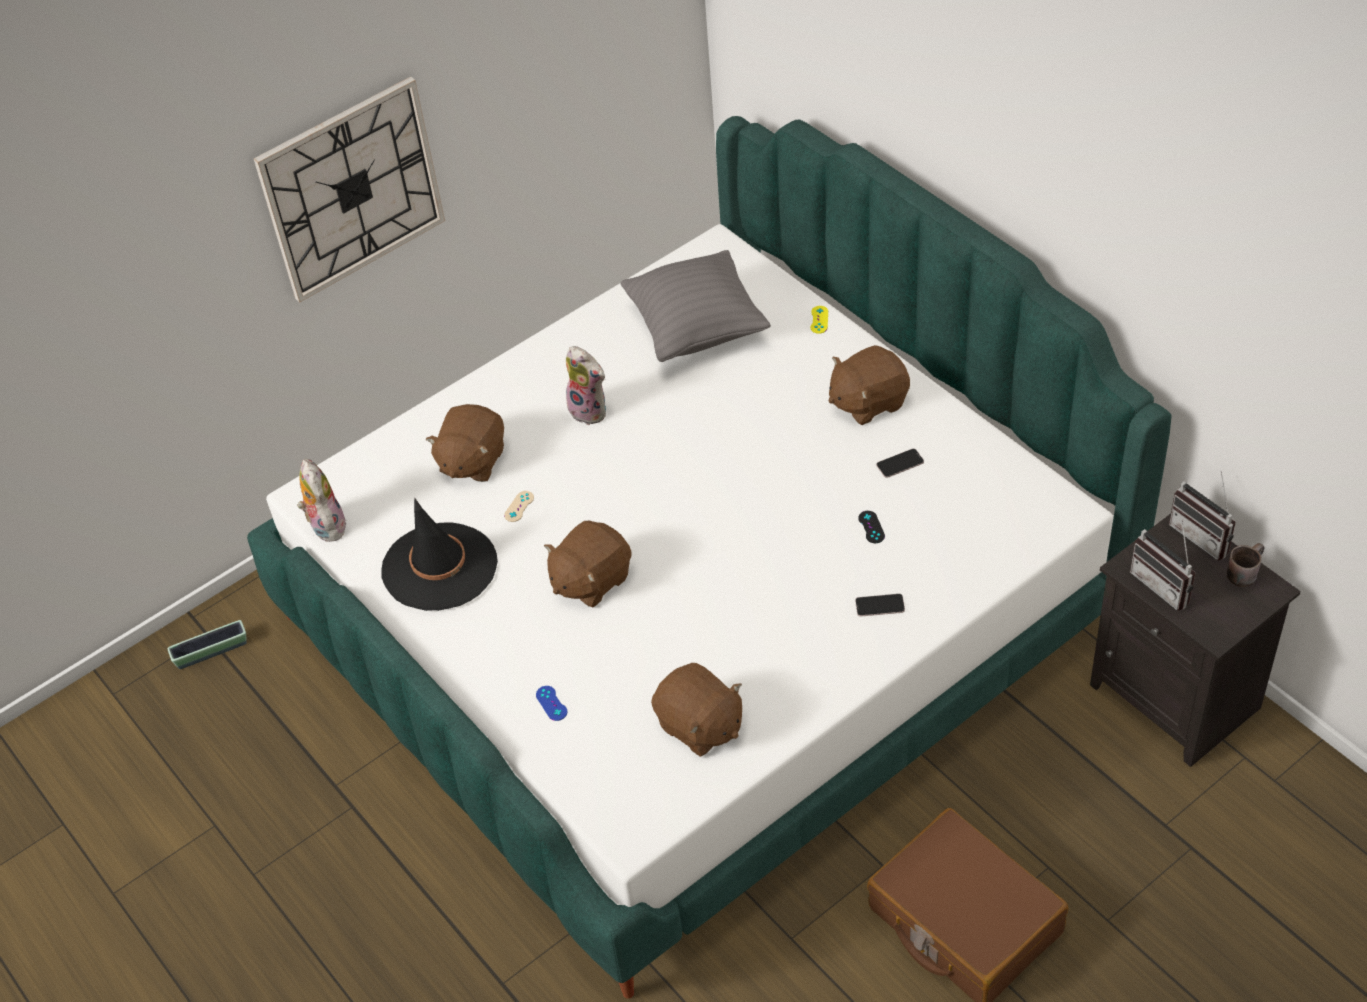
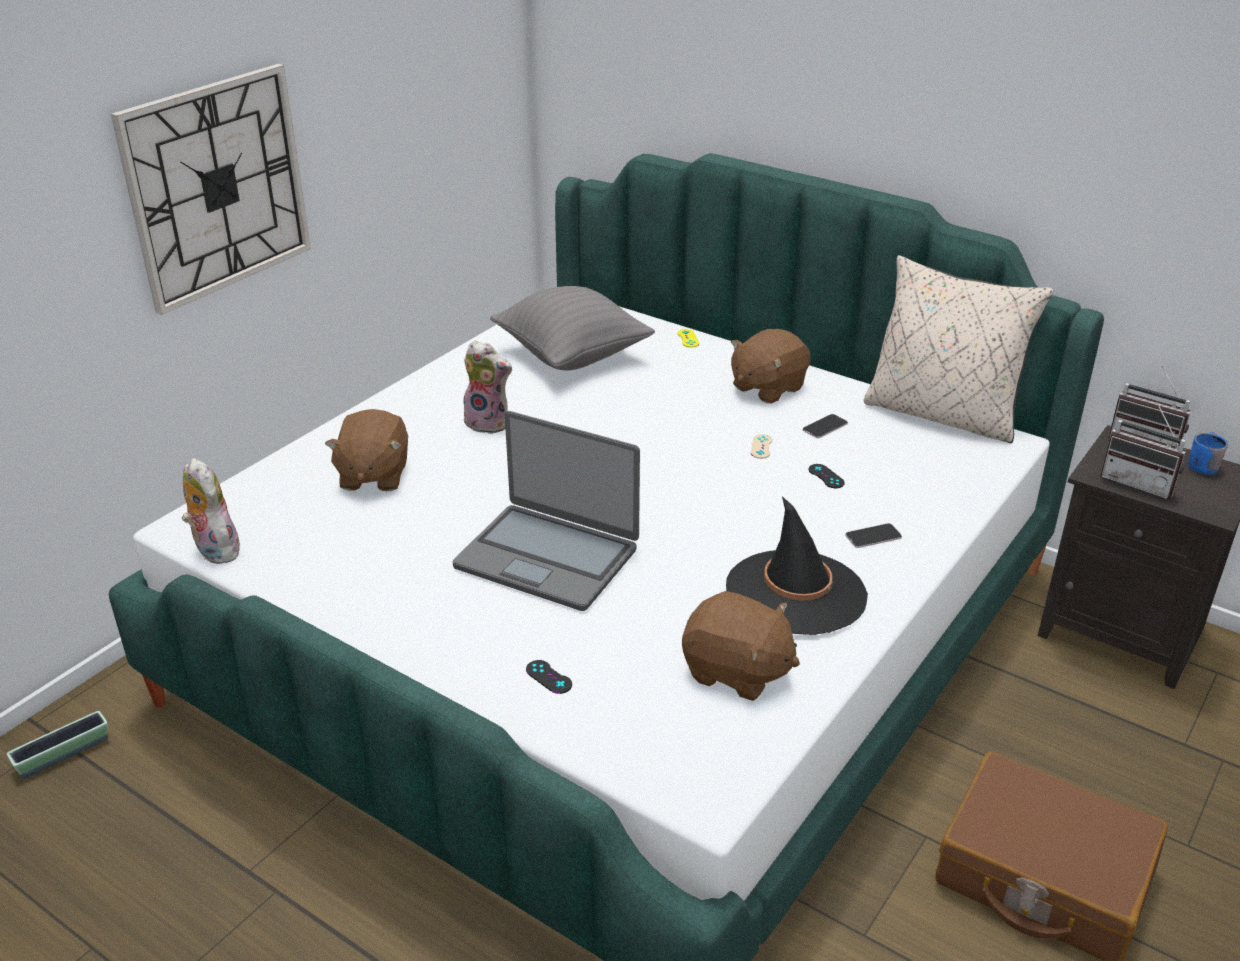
camera: 20 degrees left, 15 degrees down
(440, 567) = (365, 569): black hat -> black hat (796, 592)
(519, 506) = (440, 506): beige game controller -> beige game controller (761, 446)
(551, 703) = (549, 677): blue game controller -> black game controller
(590, 580) = (547, 557): brown plush toy -> laptop
(1023, 464) = (942, 414): none -> beige pillow
(1242, 571) = (1201, 463): brown mug -> blue mug

